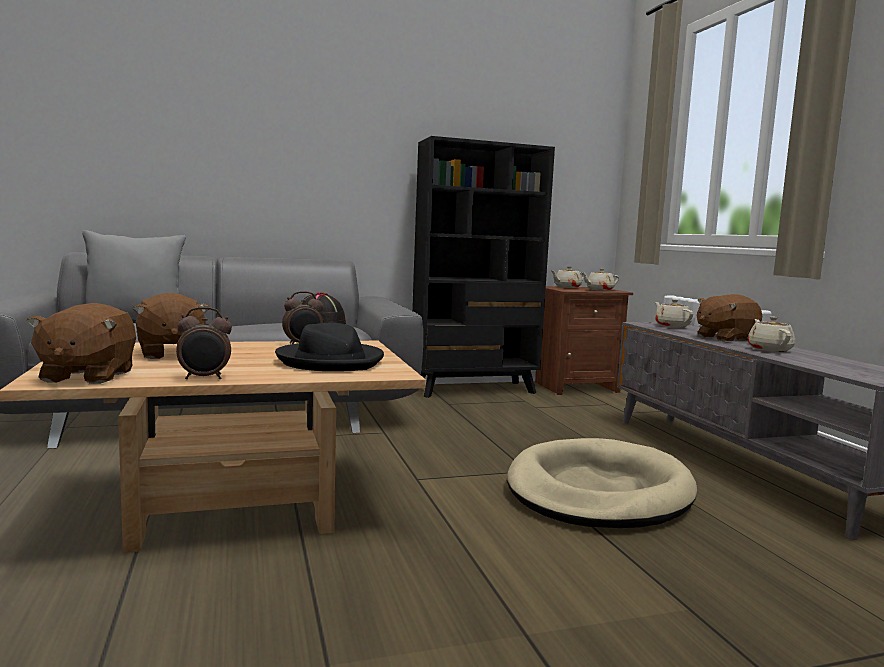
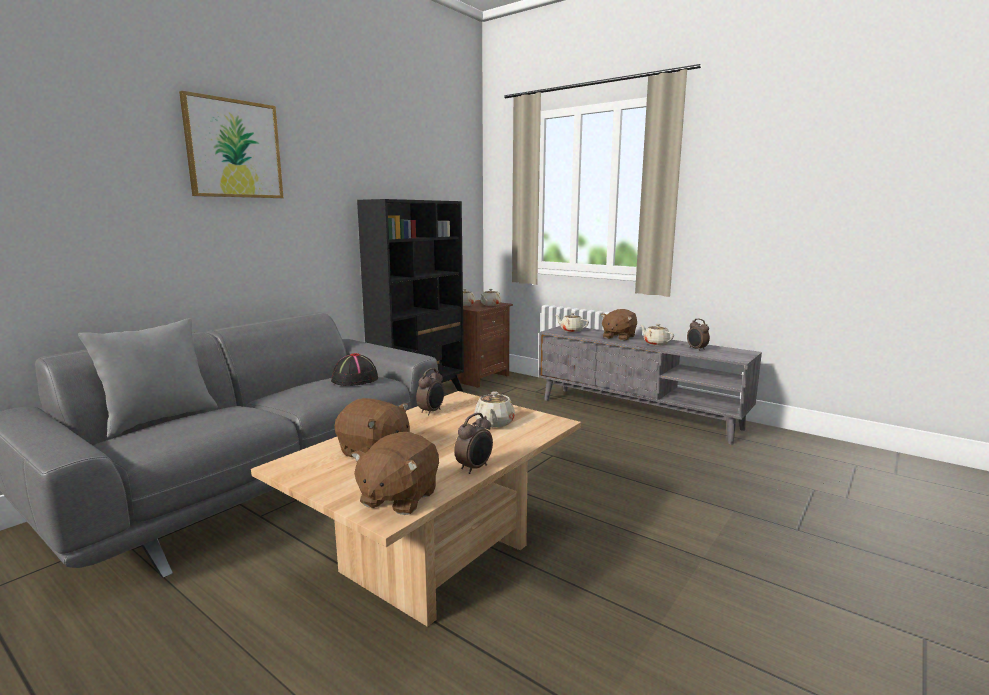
camera: 35 degrees left, 5 degrees up
(87, 376) = (398, 498): brown plush toy -> brown plush toy turned 60 degrees clockwise
(278, 83) = (234, 149): none -> picture
(331, 361) = (494, 423): black hat -> beige teapot
(598, 491) = (605, 456): beige dog bed -> none
(825, 363) = (696, 349): none -> alarm clock

